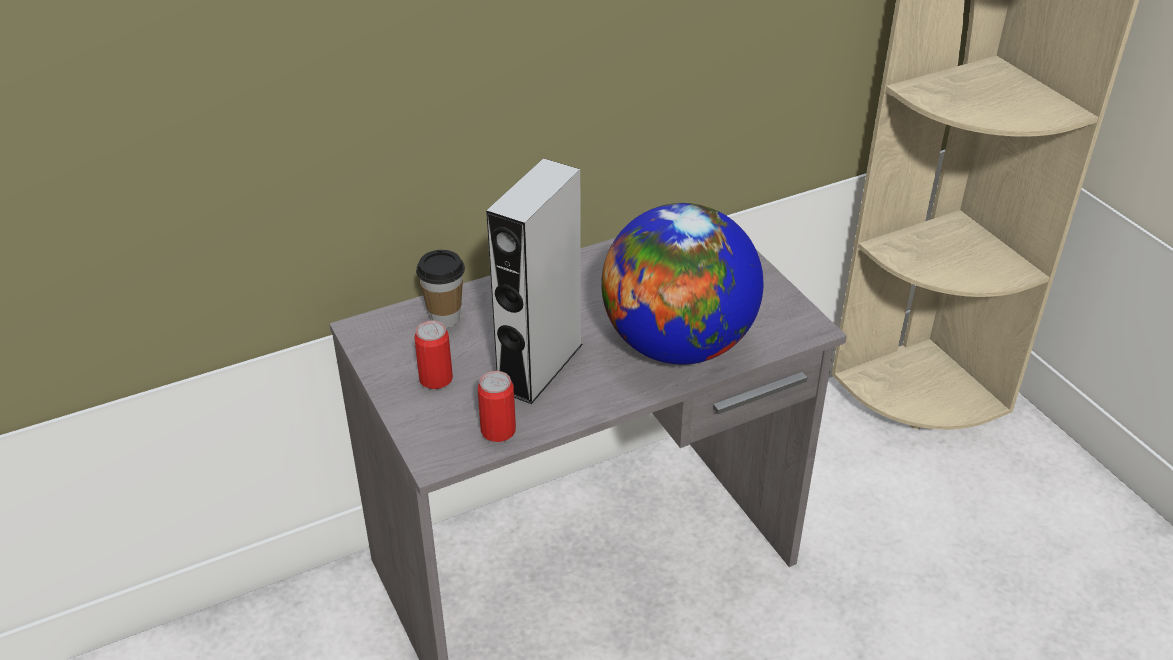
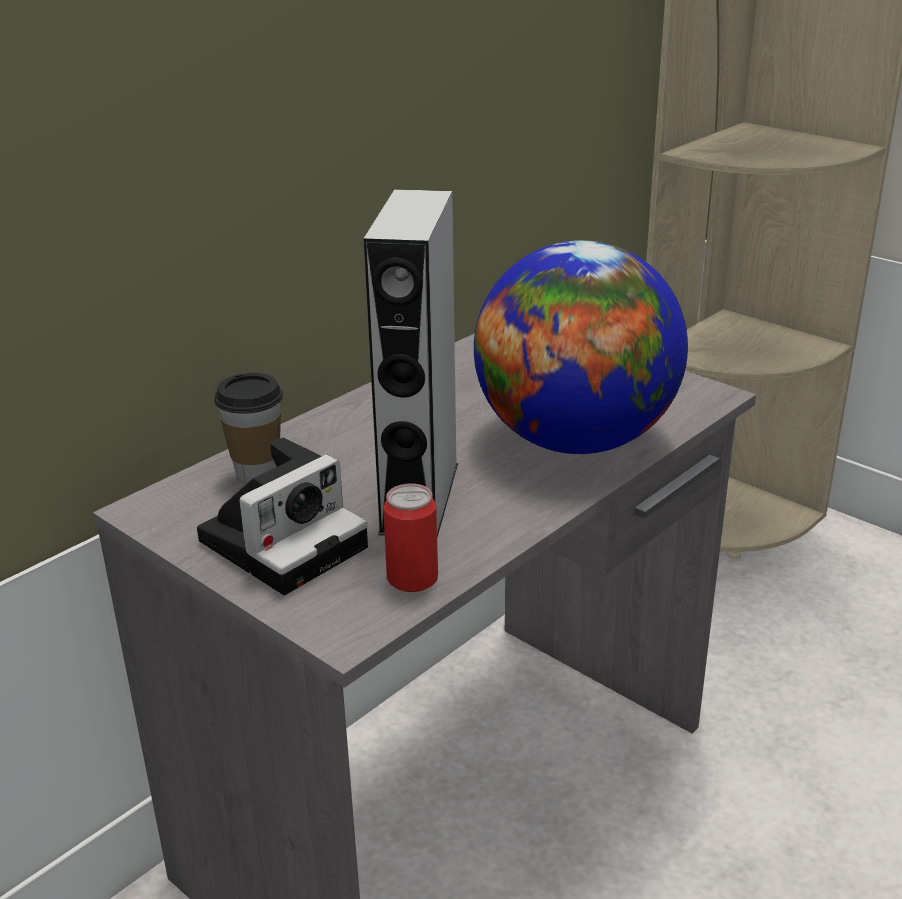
camera: 20 degrees left, 10 degrees down
(436, 379) = (286, 540): can -> camera

